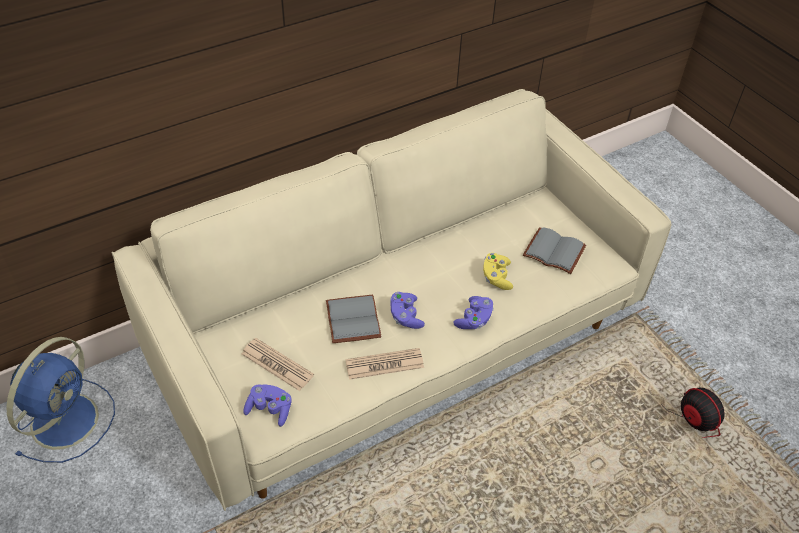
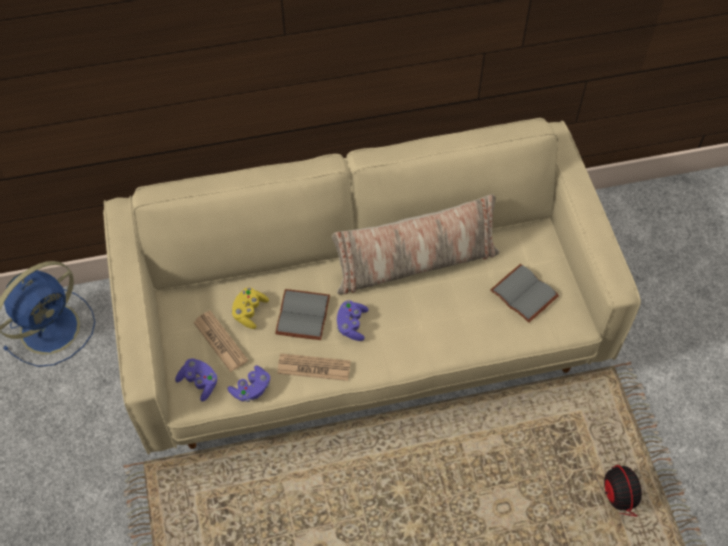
camera: 20 degrees right, 10 degrees up
(442, 250) = (415, 264): none -> pillow
(474, 320) = (414, 345): purple game controller -> purple game controller (251, 389)
(496, 277) = (455, 307): yellow game controller -> yellow game controller (249, 312)

